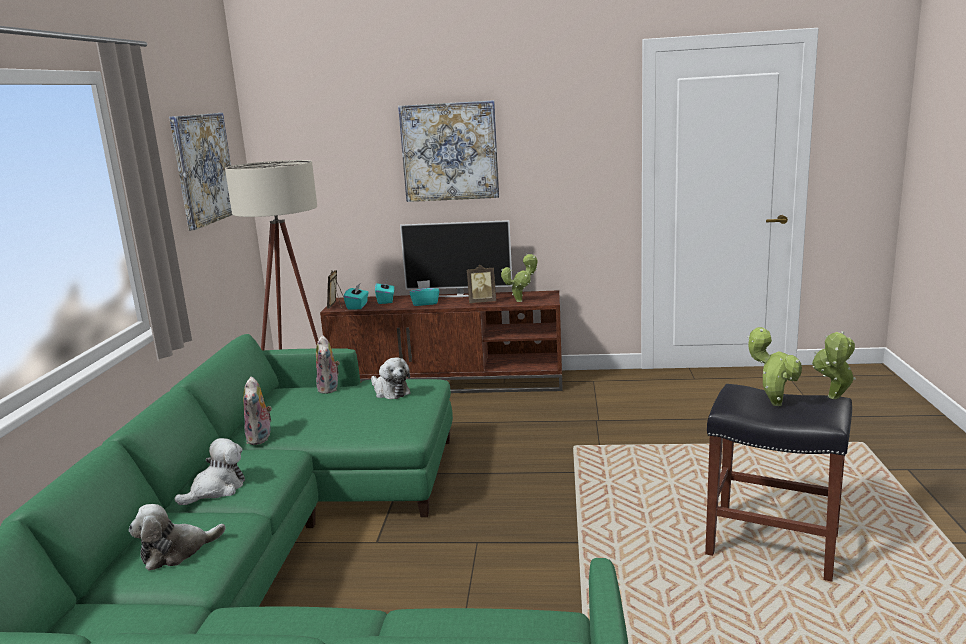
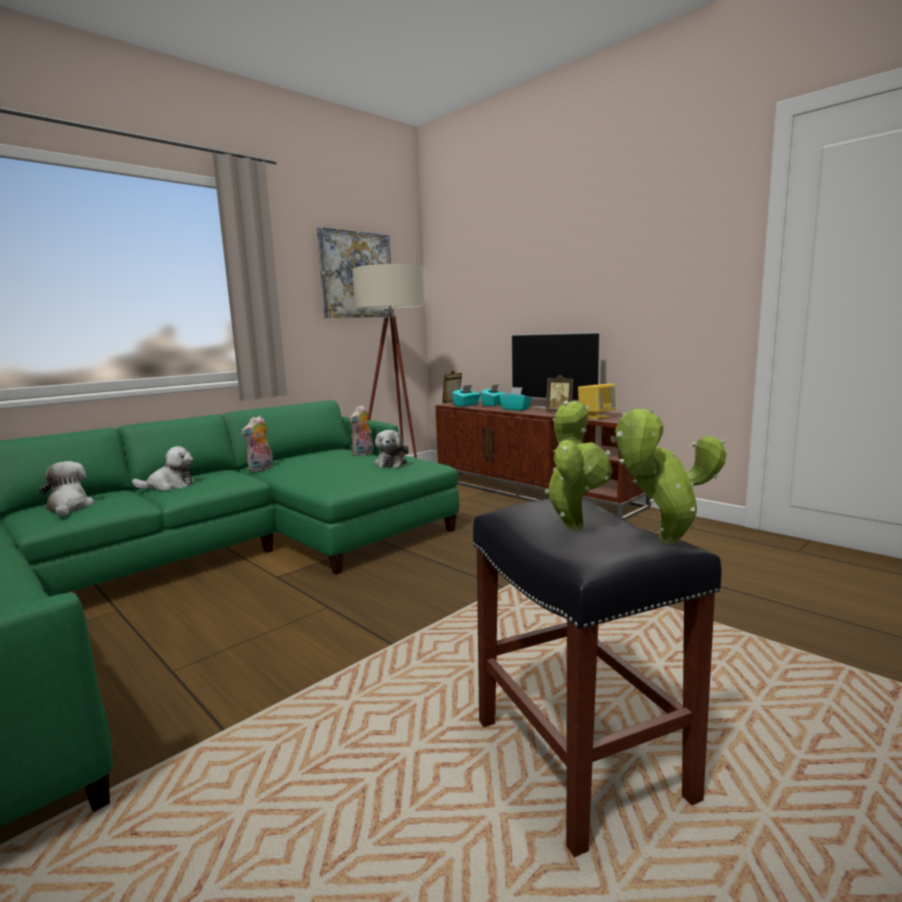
camera: 40 degrees right, 5 degrees down
(176, 552) = (68, 507): plush toy -> plush toy turned 60 degrees clockwise
(449, 151) = (561, 263): picture -> none
(521, 300) = (596, 417): potted plant -> yellow speaker

